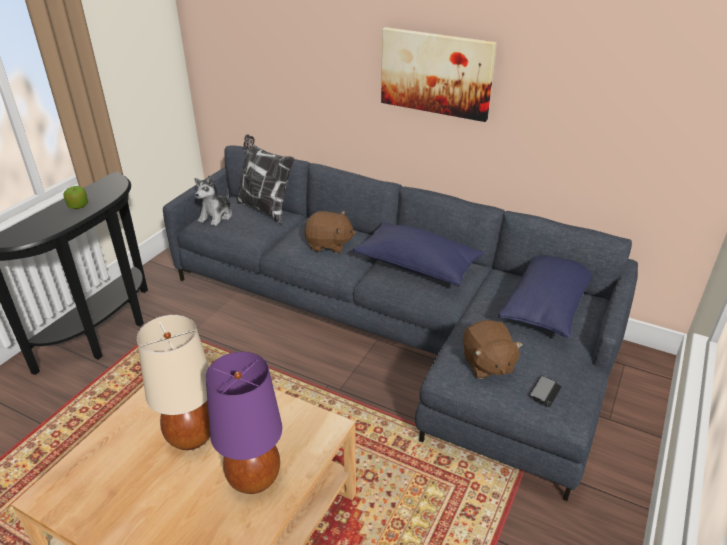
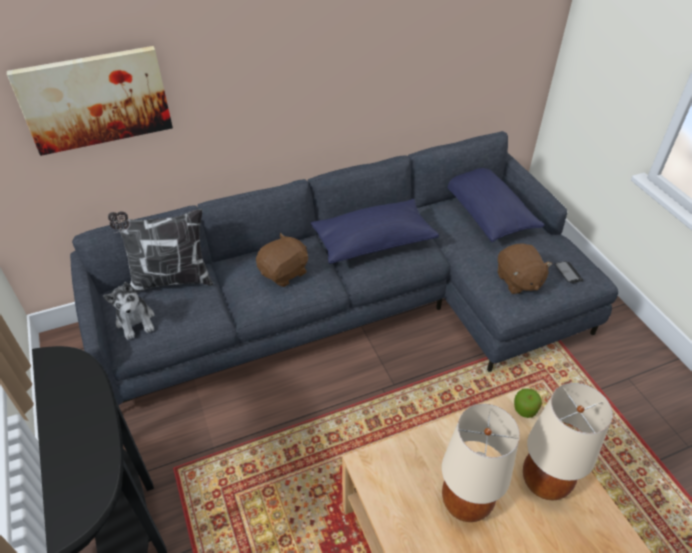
camera: 50 degrees left, 10 degrees up
(78, 206) = (77, 415): apple -> apple (525, 409)
(253, 477) = (544, 482): purple table lamp -> beige table lamp
(436, 73) = (313, 56): picture -> picture (95, 99)
(487, 364) = (518, 281): brown plush toy -> brown plush toy turned 45 degrees clockwise

